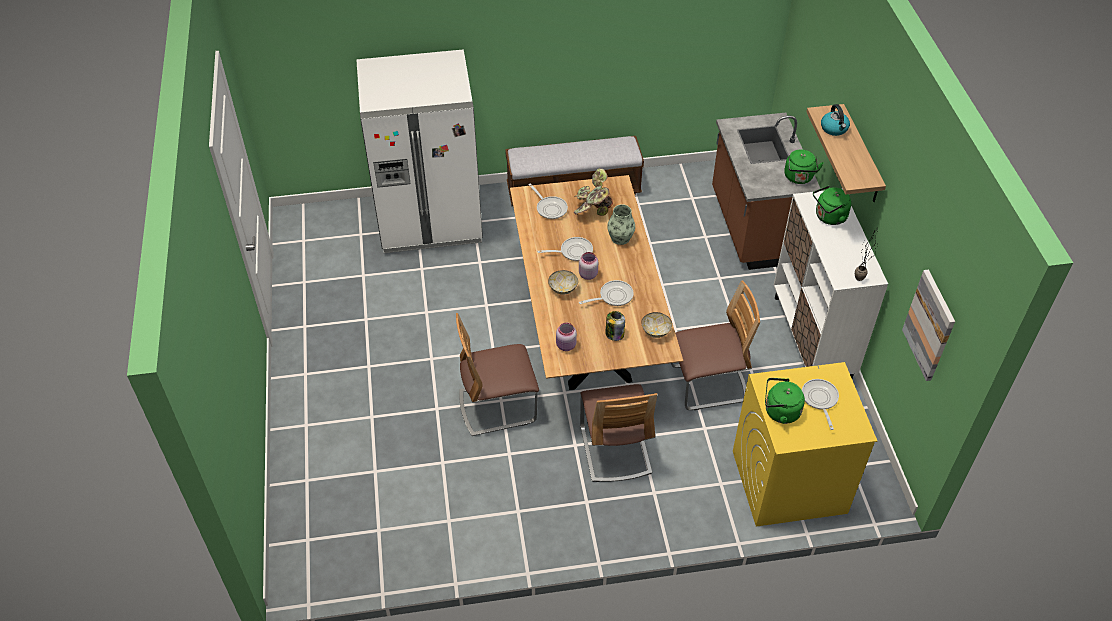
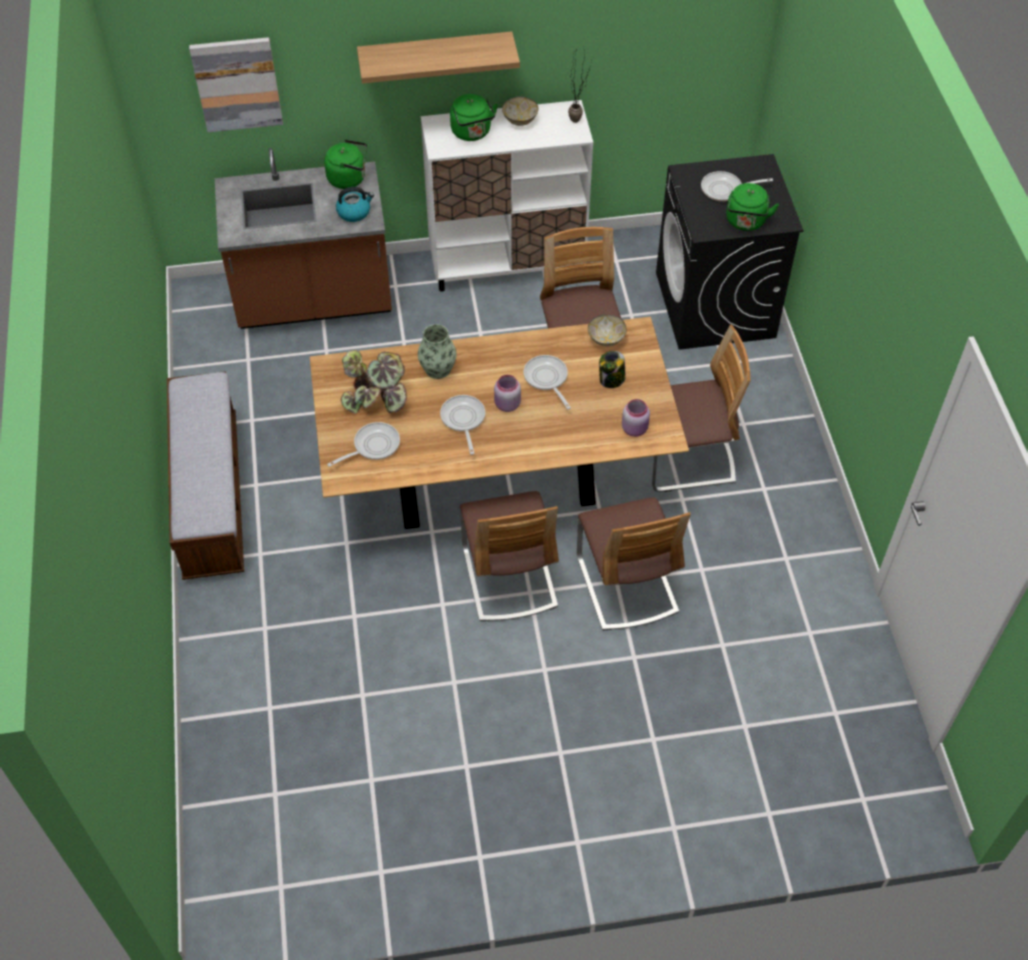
camera: 90 degrees left, 5 degrees up
(429, 220) = (254, 690): white fridge -> none
(506, 340) = (509, 577): none -> chair
(562, 289) = (534, 432): bowl -> bowl (519, 120)
(788, 482) = (715, 306): yellow washing machine -> black washing machine
(834, 129) = (406, 59): kettle -> kettle (354, 212)
(930, 325) = (679, 56): picture -> picture (237, 84)

